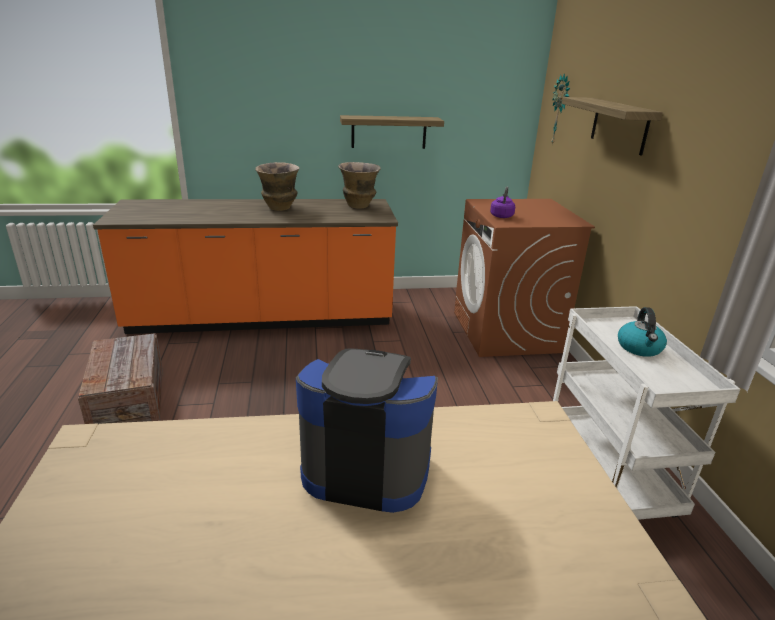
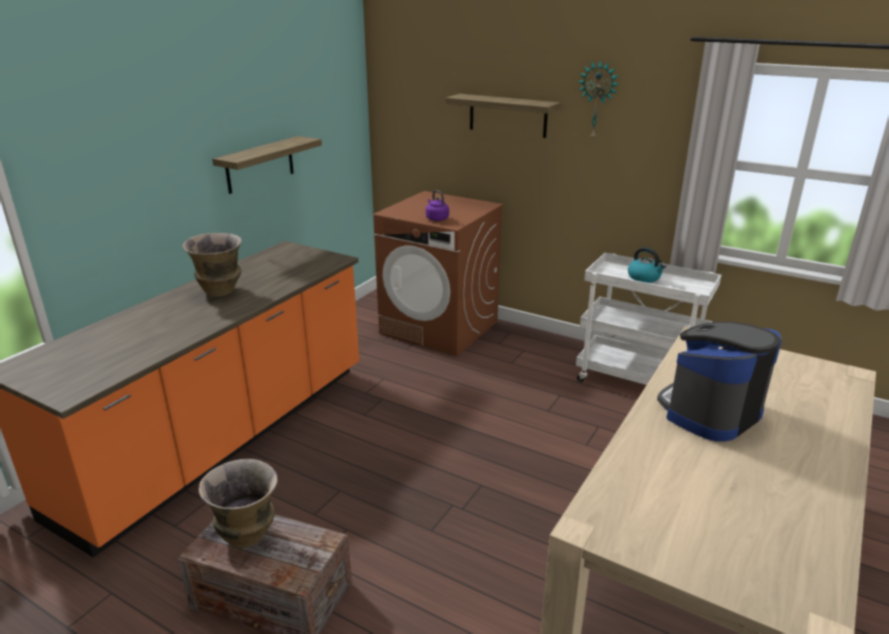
camera: 50 degrees left, 0 degrees up
(359, 206) = (286, 257): vase -> vase (248, 535)
(560, 110) = (409, 106): wall clock -> wall clock (597, 100)

